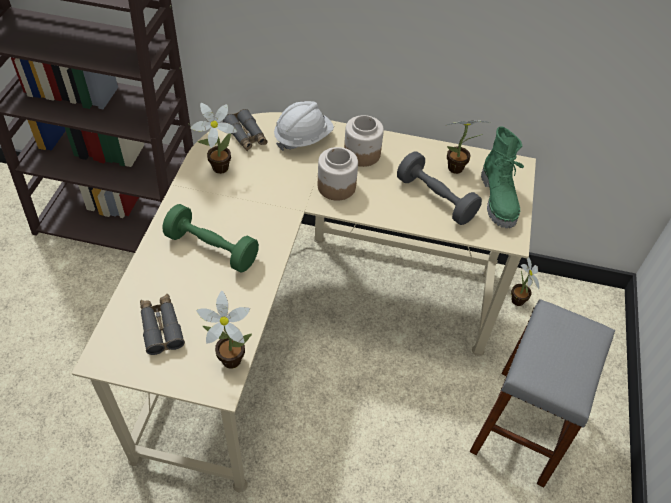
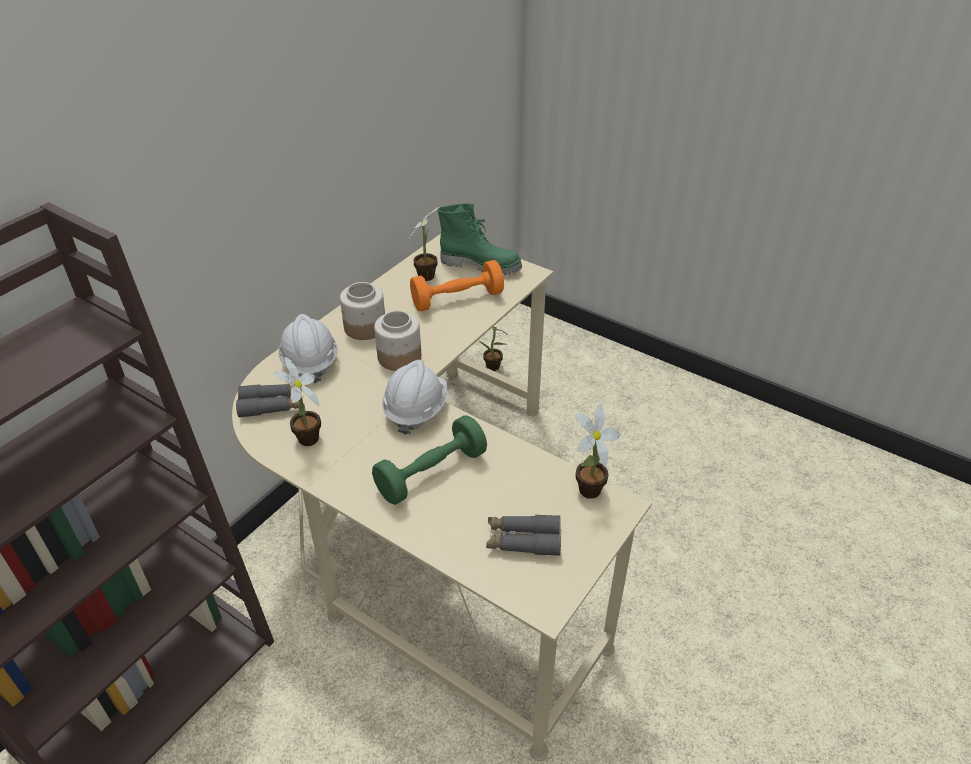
camera: 65 degrees left, 10 degrees down
(278, 217) = (415, 409): none -> white hard hat
(435, 199) = (457, 299): grey dumbbell -> orange dumbbell
(522, 425) = (618, 412): grey stool -> none

